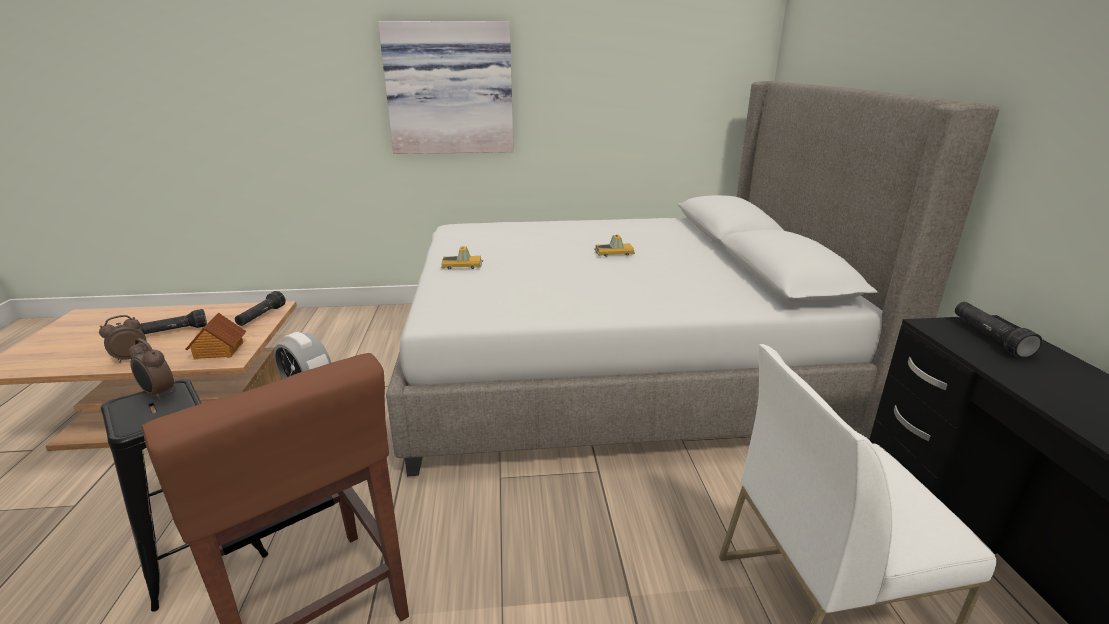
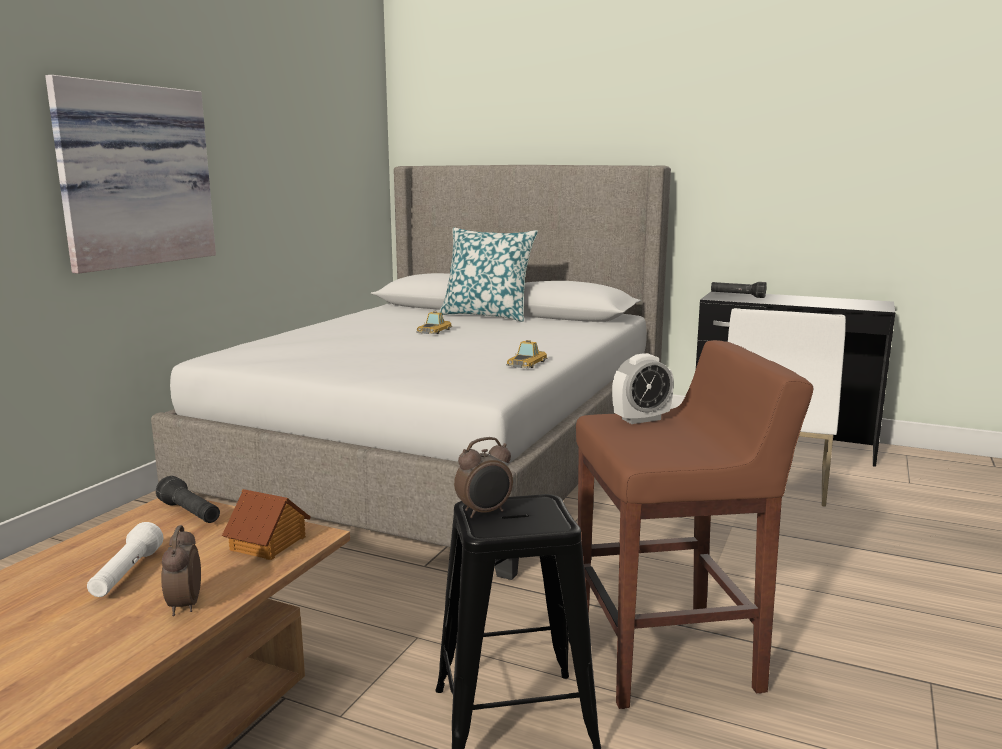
camera: 60 degrees left, 10 degrees down
(173, 331) = (126, 575): black flashlight -> white flashlight
(462, 265) = (362, 369): toy car -> toy car (527, 363)
(716, 253) = (487, 315): none -> pillow

